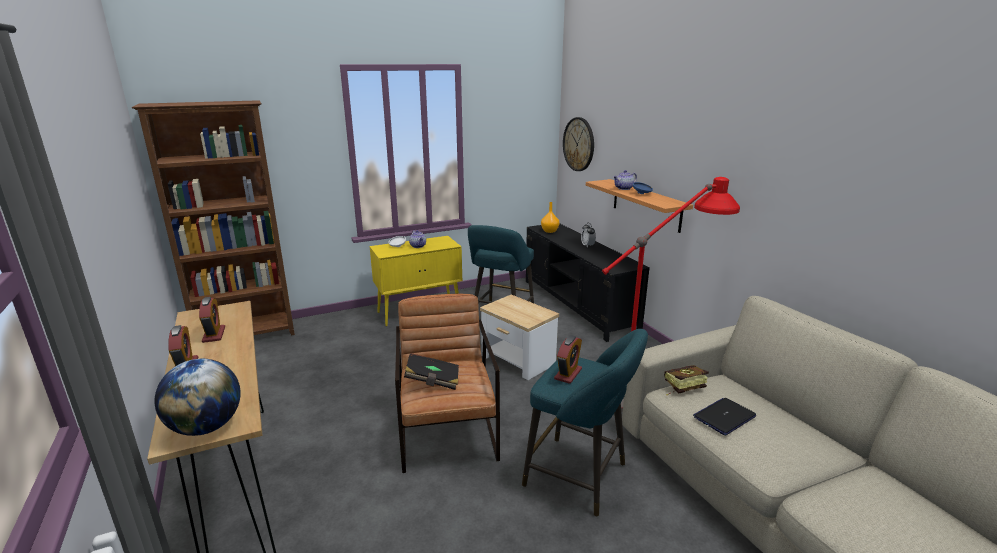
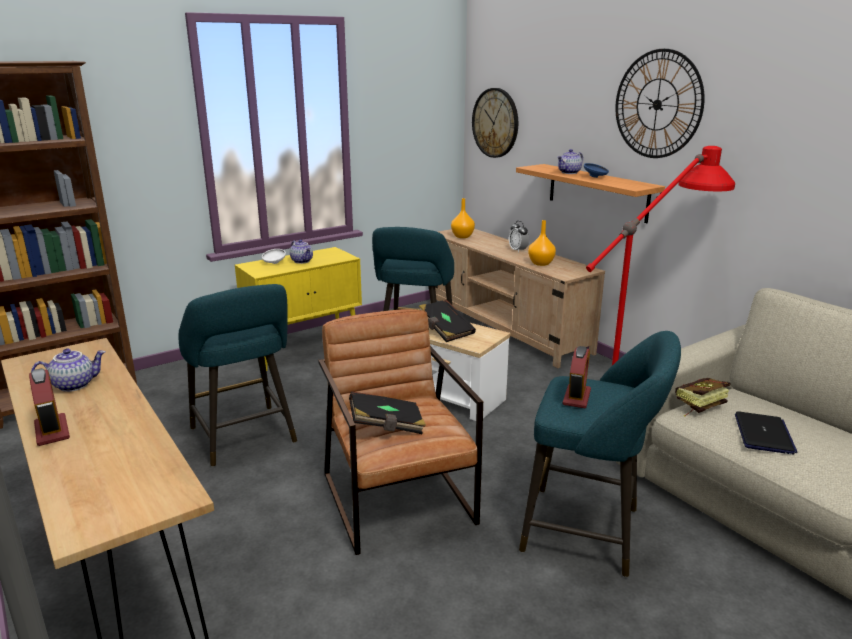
camera: 10 degrees left, 0 degrees up
(206, 427) = (127, 507): globe -> none
(214, 334) = (74, 385): alarm clock -> teapot
(355, 376) = (245, 438): none -> turquoise stool
(509, 308) = (445, 331): none -> black book
(578, 305) = (506, 327): black tv stand -> beige tv stand
(600, 258) = (541, 263): none -> orange vase
(689, 139) = (657, 104): none -> wall clock
(724, 417) = (763, 434): laptop -> laptop turned 150 degrees clockwise

